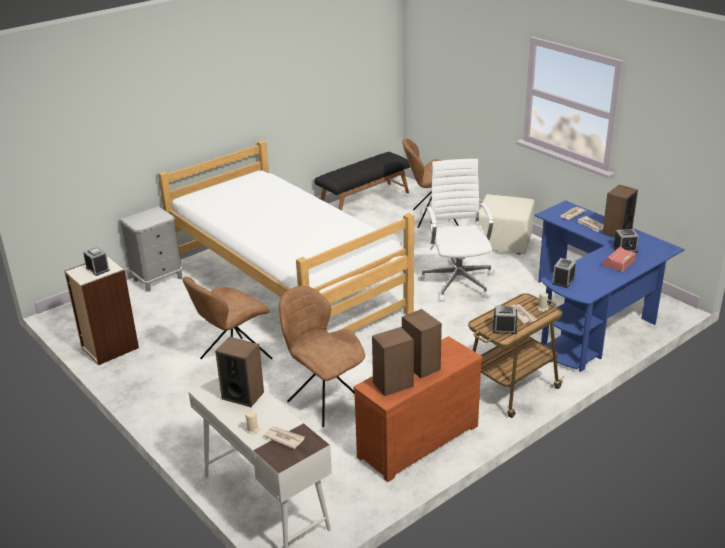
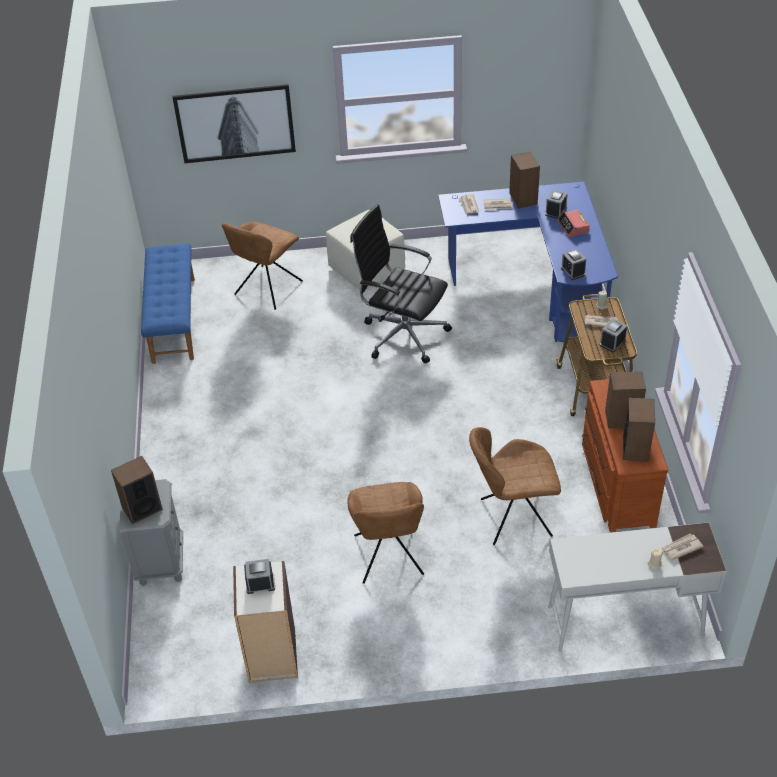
camera: 55 degrees left, 15 degrees up
(243, 395) = (597, 551): speaker -> speaker (142, 508)
(286, 287) = (290, 459): bed -> none
(364, 201) = (173, 319): black bench -> blue bench
(458, 281) = (402, 334): white office chair -> black office chair
(464, 79) = (235, 122): none -> picture

